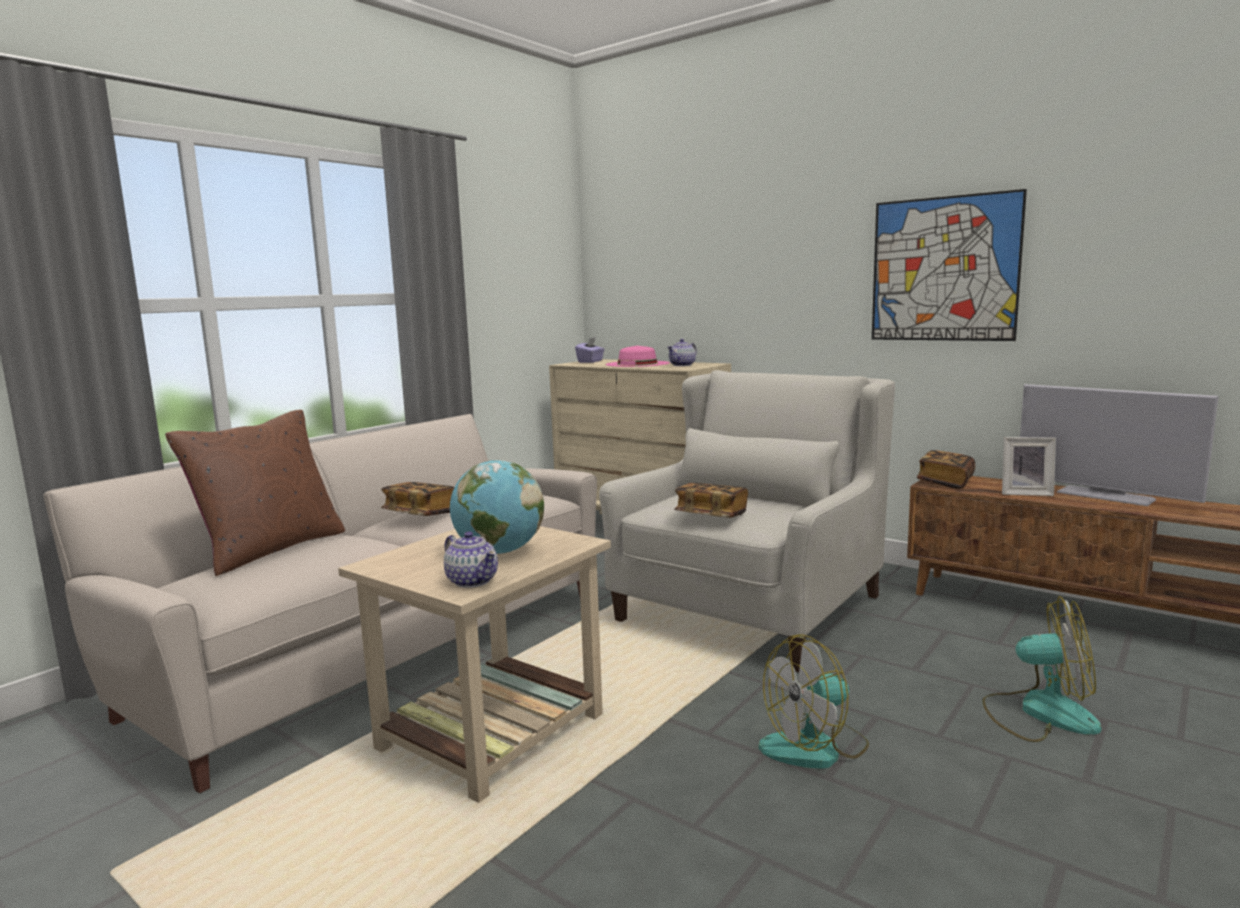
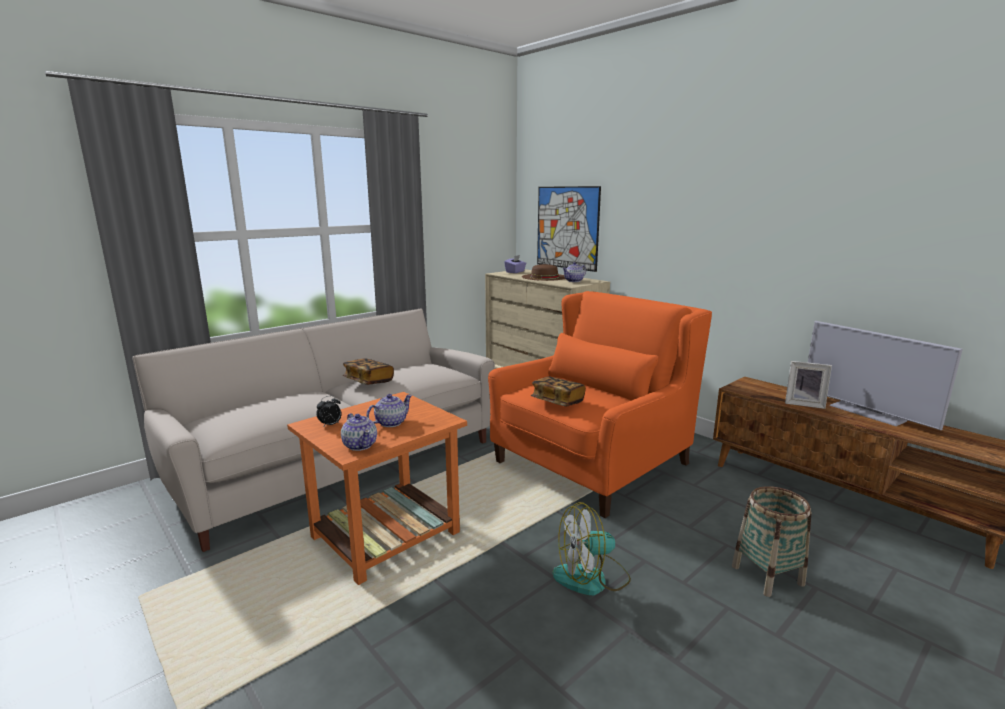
camera: 10 degrees right, 5 degrees up
(270, 549) = (265, 400): brown pillow -> none
(408, 562) = (330, 425): none -> alarm clock
(493, 731) = (387, 534): beige side table -> orange side table
(499, 552) = (390, 423): globe -> teapot
(637, 364) = (544, 277): pink hat -> brown hat
(750, 609) = (592, 463): white armchair -> orange armchair
(944, 269) = (765, 226): picture -> picture (567, 227)
(945, 482) = (747, 387): book -> none
(1039, 713) = (767, 575): fan -> basket

